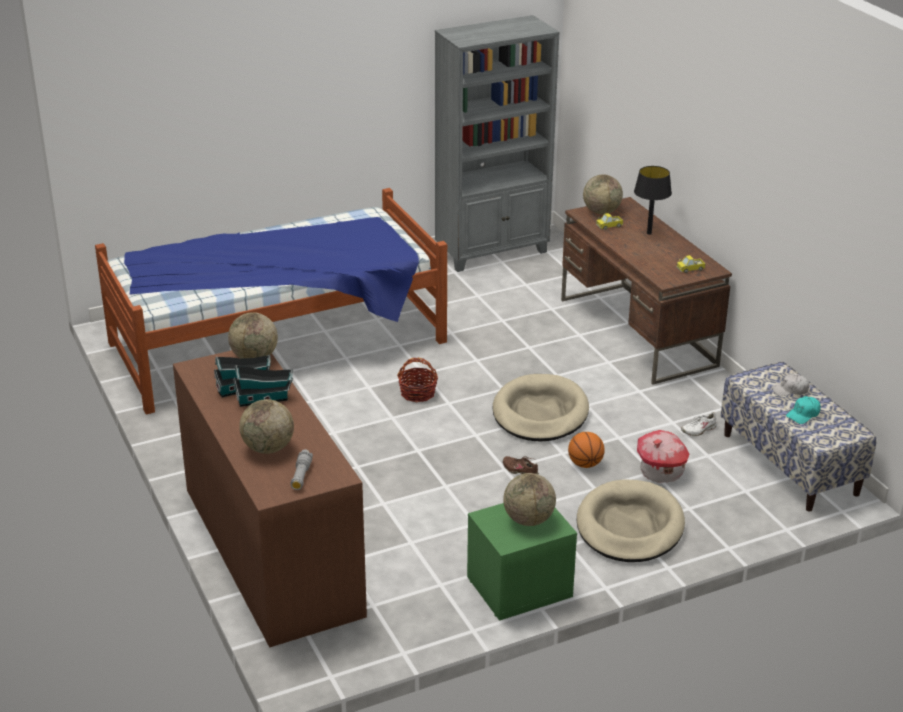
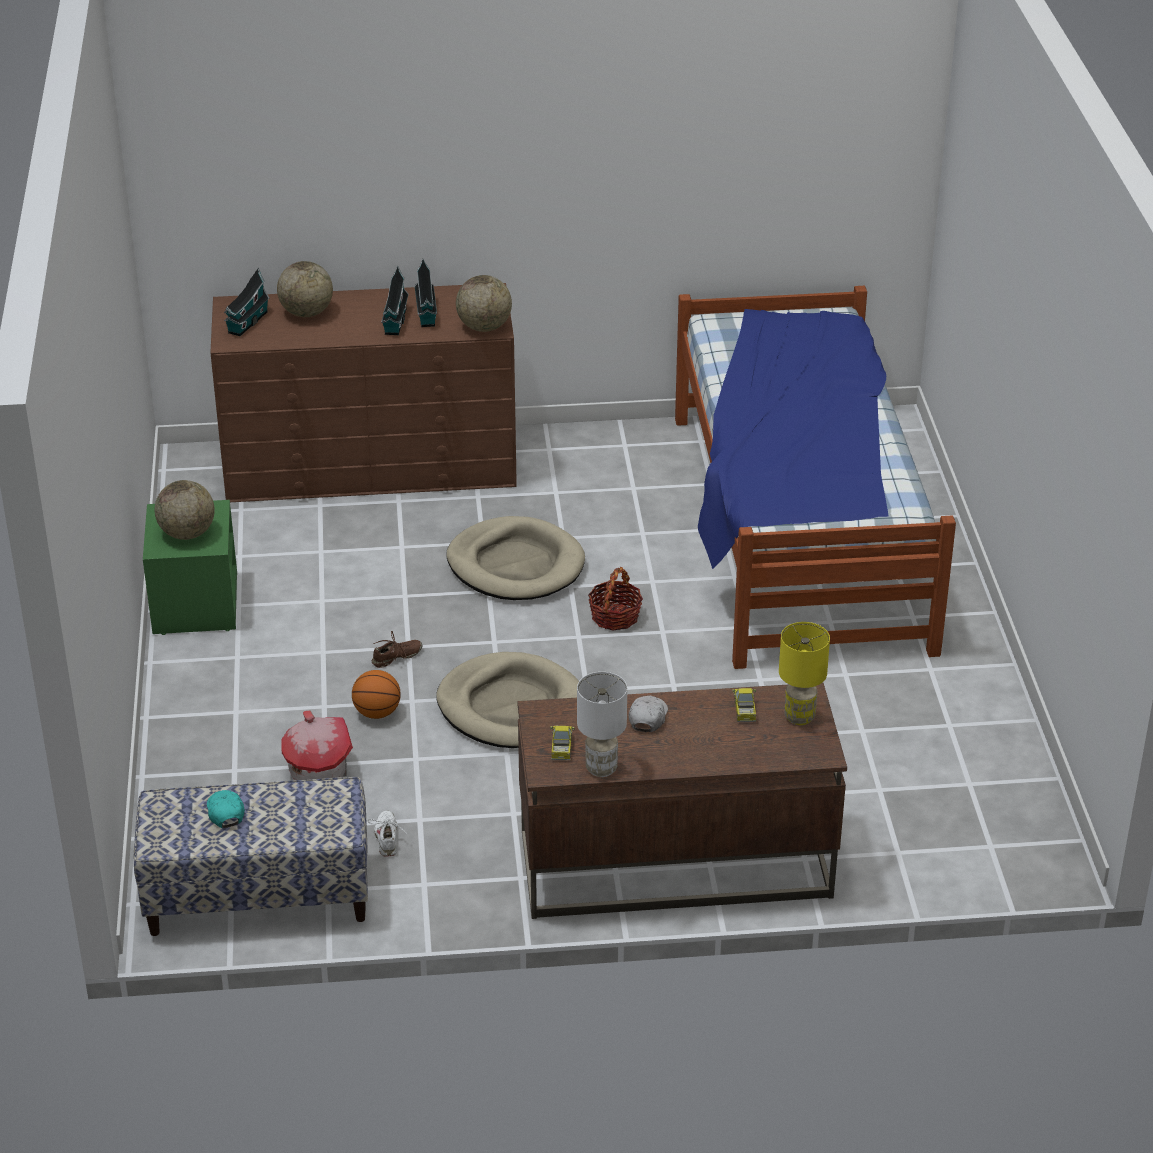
camera: 110 degrees right, 5 degrees up
(301, 476) = (246, 323): grey flashlight -> toy house
(493, 252) = (1008, 783): grey bookcase -> none
(601, 212) = (800, 717): globe -> yellow table lamp
(629, 526) = (236, 711): beige dog bed -> beige dog bed (515, 565)
(649, 233) = (700, 744): black table lamp -> none
(696, 255) = (602, 769): none -> white table lamp
(790, 390) = (287, 823): white cap -> white cap (648, 718)

